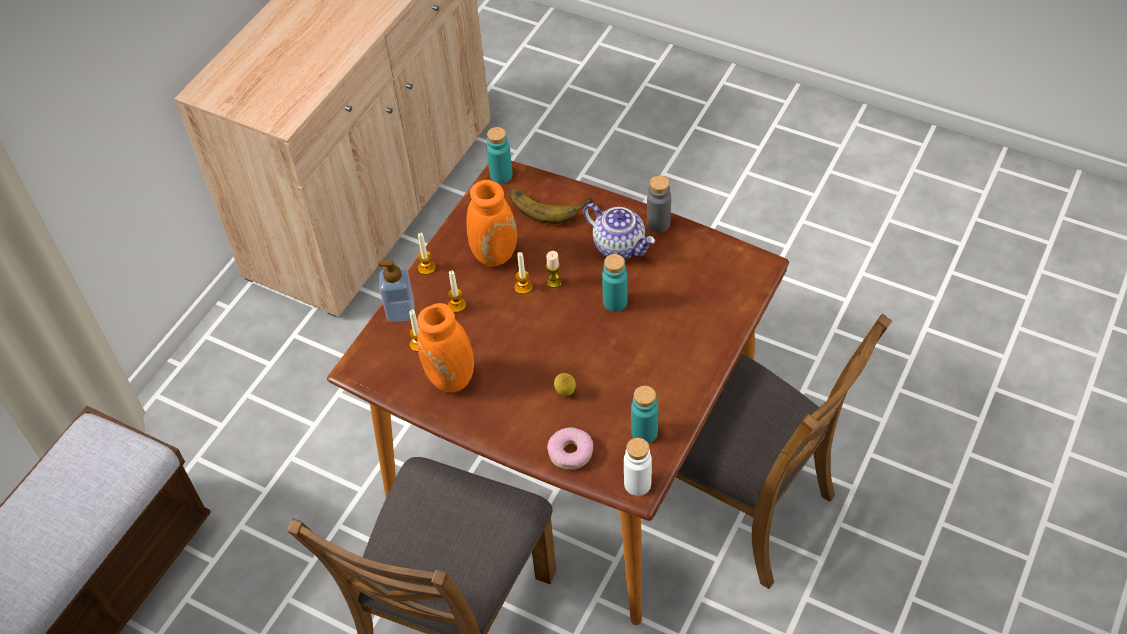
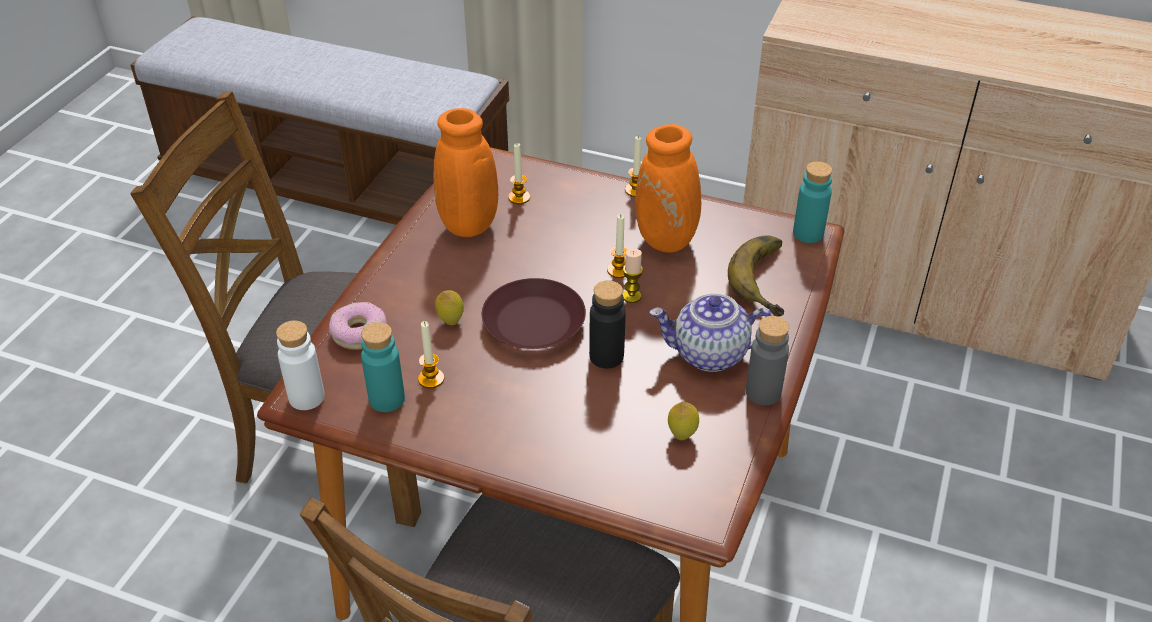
camera: 80 degrees right, 10 degrees down
(400, 311) = (566, 179): soap dispenser -> none
(457, 305) = (581, 219): candle -> candle (431, 379)
(573, 342) = (533, 321): none -> brown plate
(615, 302) = (606, 356): turquoise bottle -> black bottle
(620, 246) = (709, 354): teapot -> teapot turned 60 degrees clockwise
(692, 269) = (682, 435): none -> lemon

